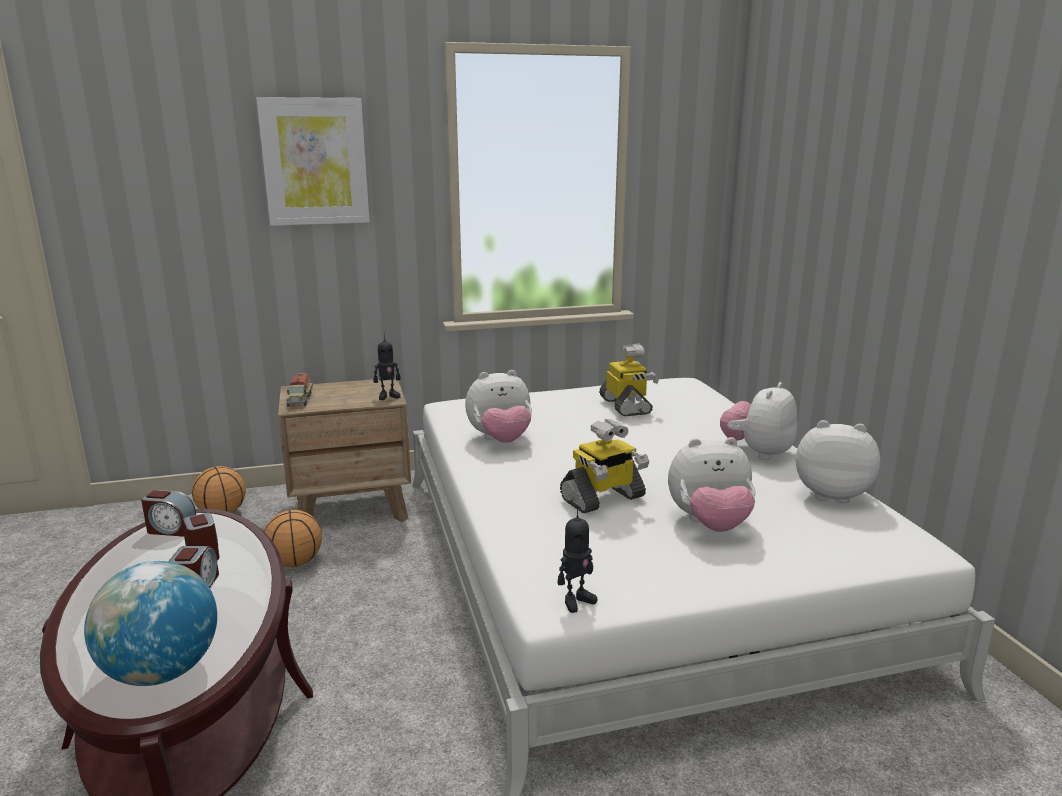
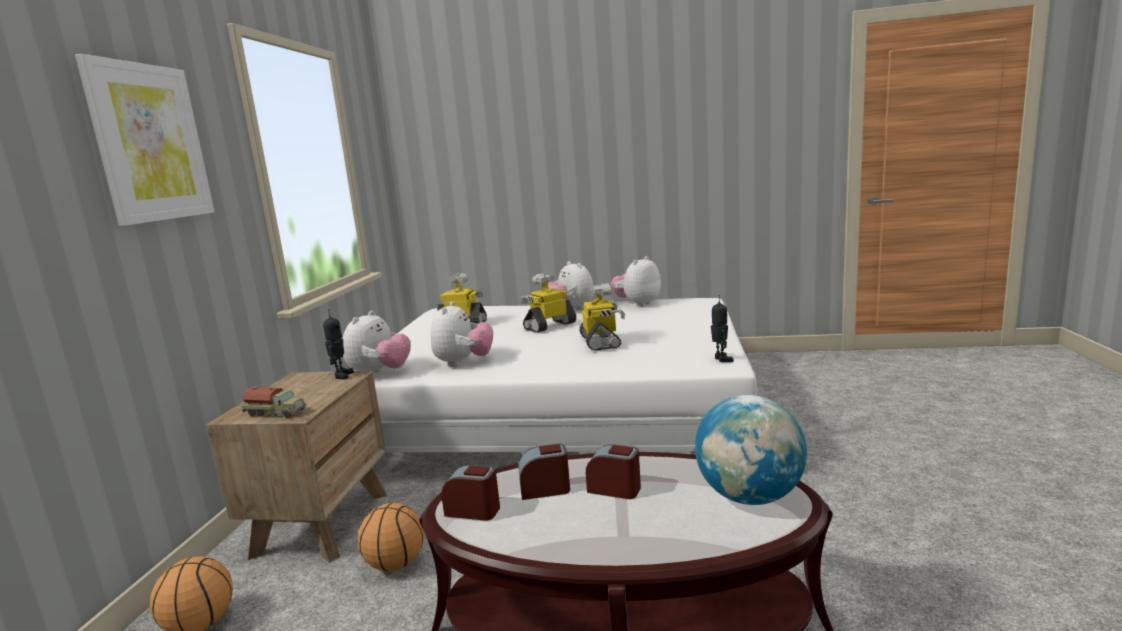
camera: 65 degrees left, 5 degrees down
(171, 529) = (473, 510): alarm clock -> alarm clock turned 105 degrees counterclockwise
(656, 453) = (549, 326): none -> toy robot
(709, 524) = (652, 326): plush toy -> plush toy (380, 373)

